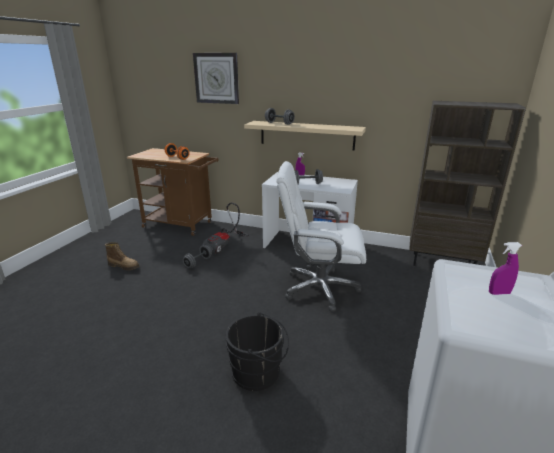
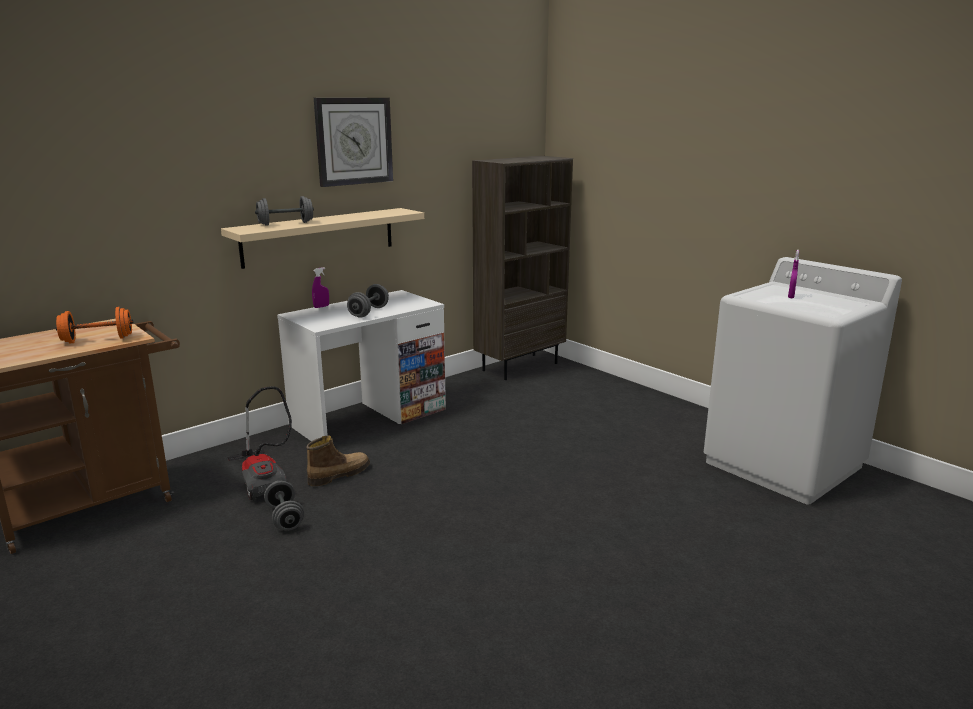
camera: 60 degrees left, 5 degrees down
(124, 266) = (169, 606): boot -> boot (338, 475)
(216, 78) = (128, 153): wall clock -> wall clock (354, 141)
(259, 373) = (614, 533): black bucket -> none
(319, 288) = (486, 445): white office chair -> none

